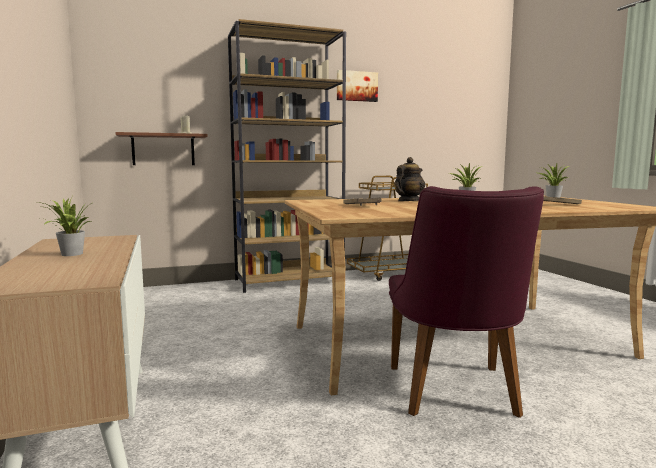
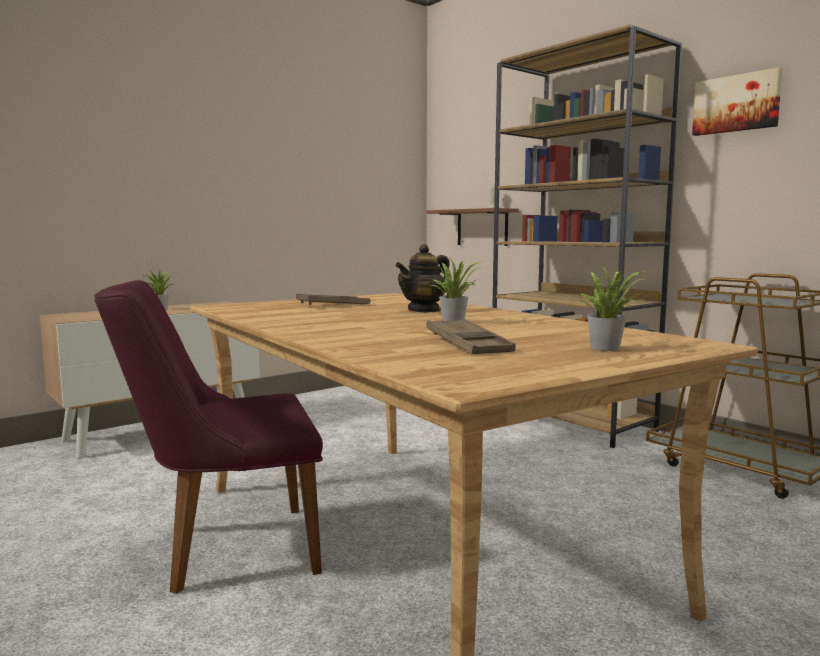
camera: 70 degrees right, 0 degrees up
(408, 201) = (424, 310): teapot -> teapot turned 120 degrees clockwise

